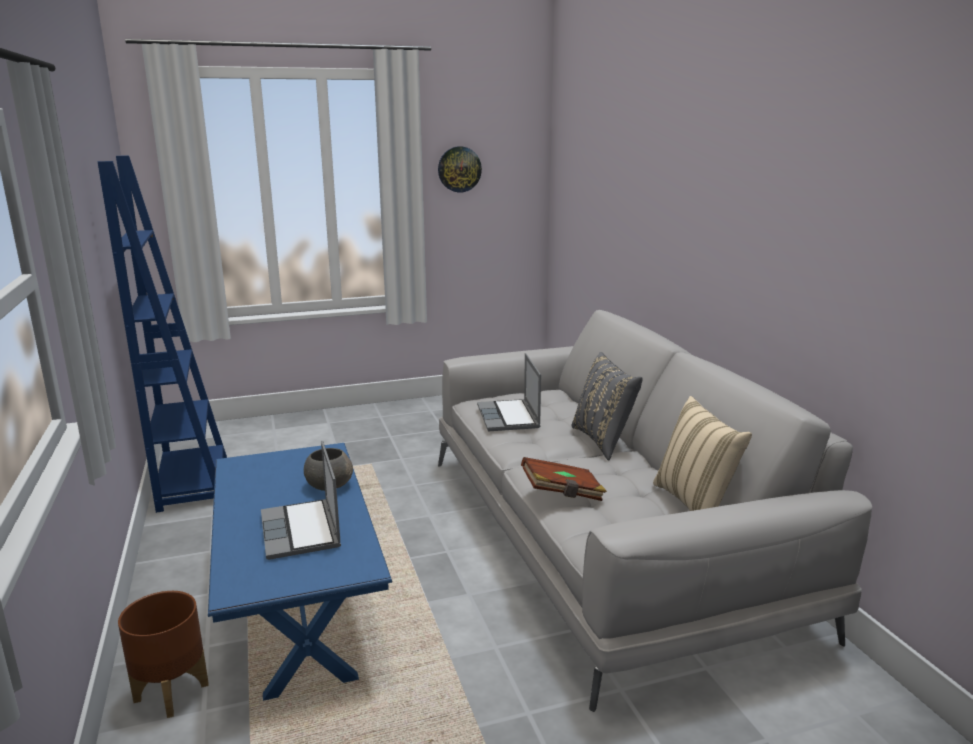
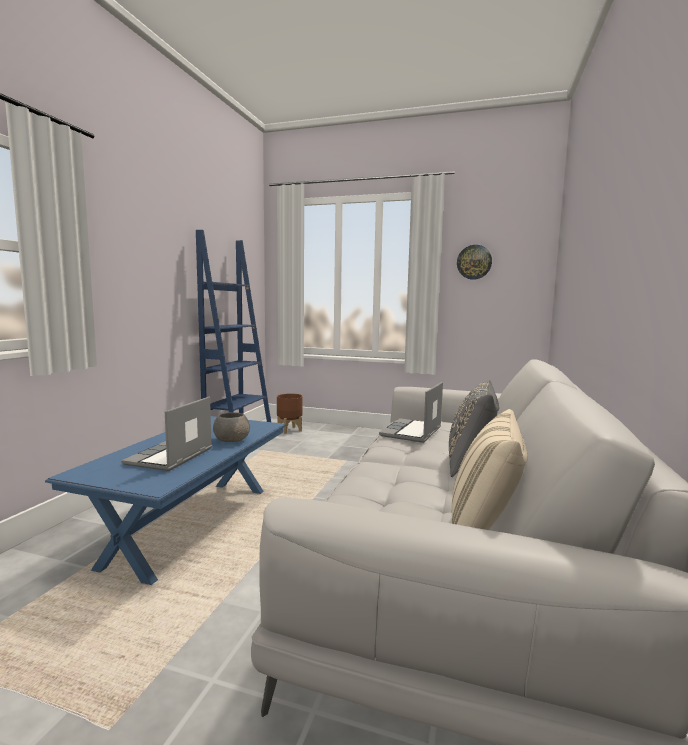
camera: 35 degrees right, 10 degrees down
(172, 692) = (67, 543): brown planter -> brown planter (290, 430)
(562, 494) = (364, 485): brown book -> none

